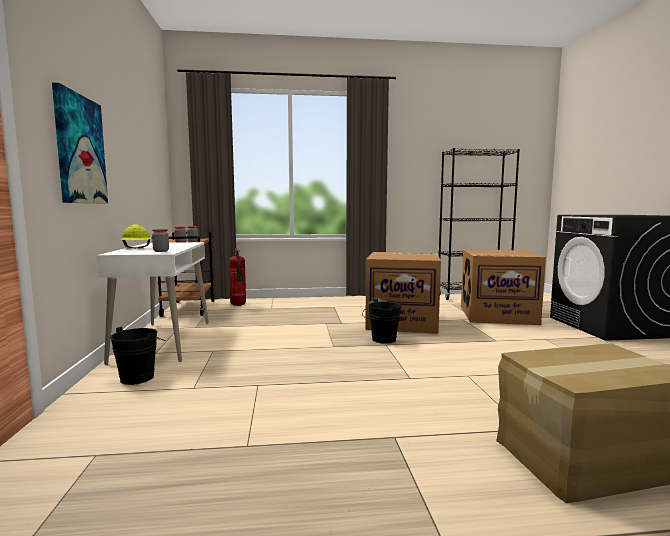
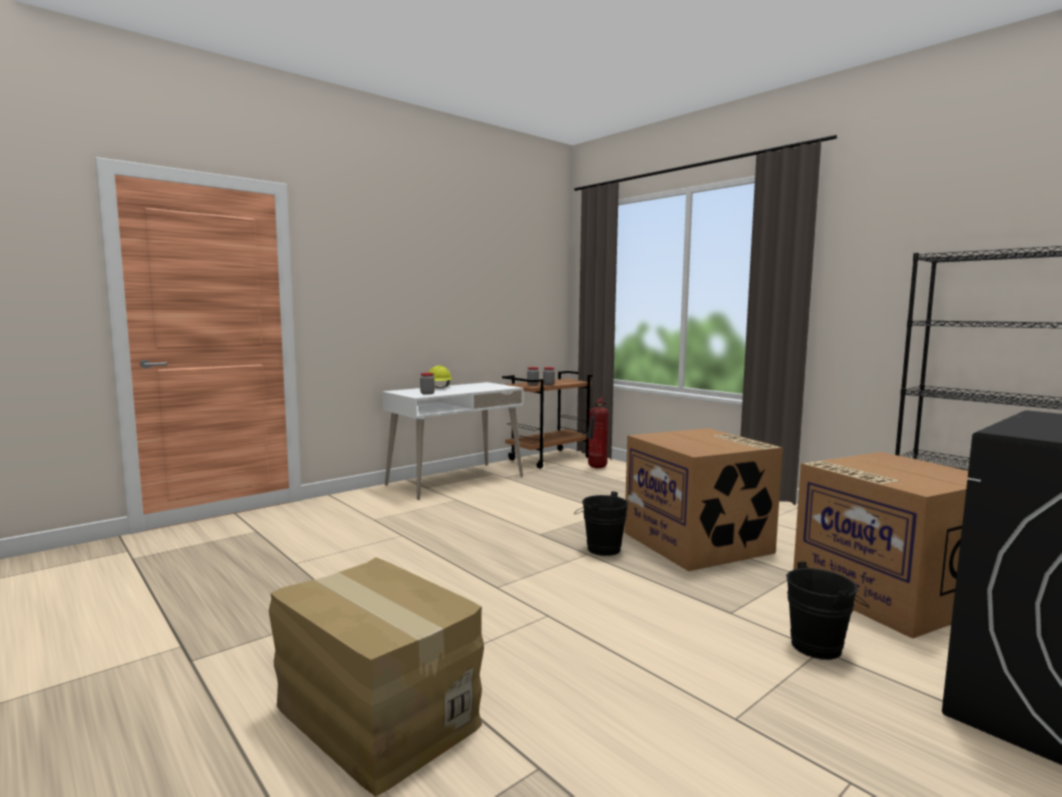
camera: 55 degrees right, 0 degrees up
(80, 150) = (376, 304): picture -> none
(140, 377) = (376, 500): black bucket -> black bucket (821, 646)

